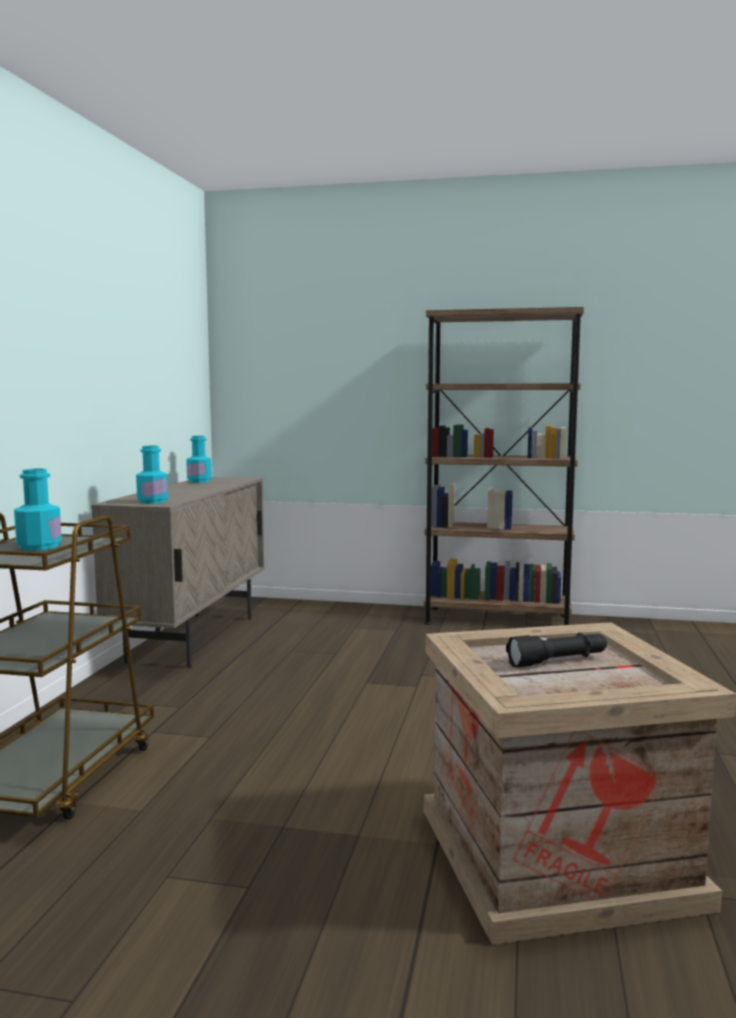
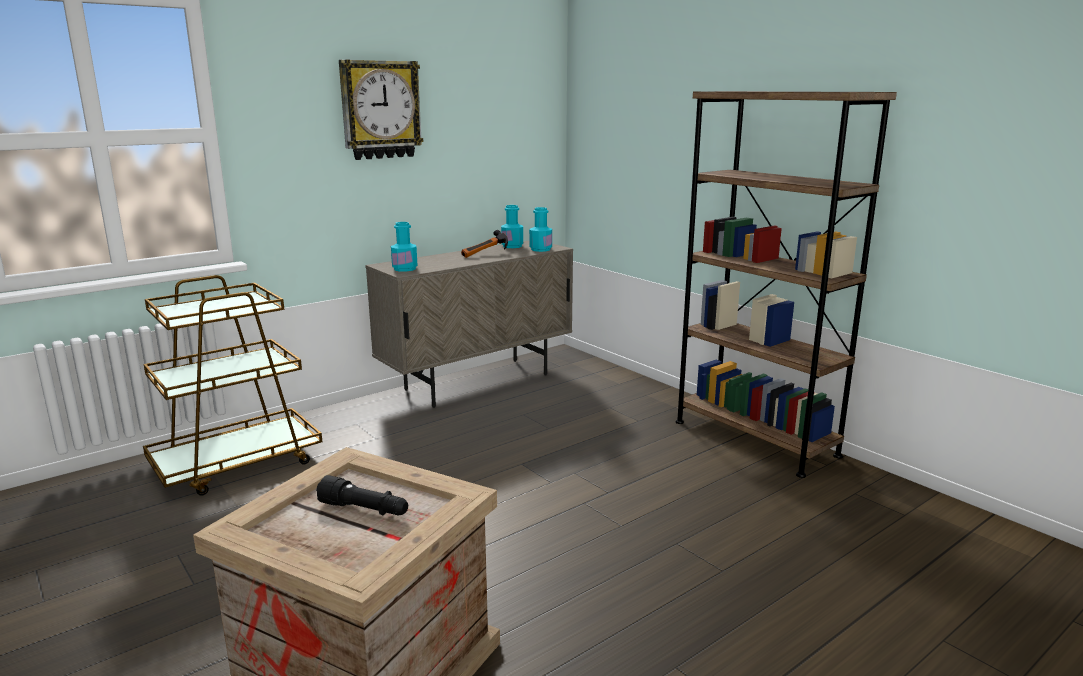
camera: 40 degrees right, 10 degrees up
(39, 546) = (220, 306): turquoise bottle -> turquoise bottle (540, 249)
(93, 318) = (380, 110): none -> wall clock
(198, 487) = (486, 254): none -> hammer

